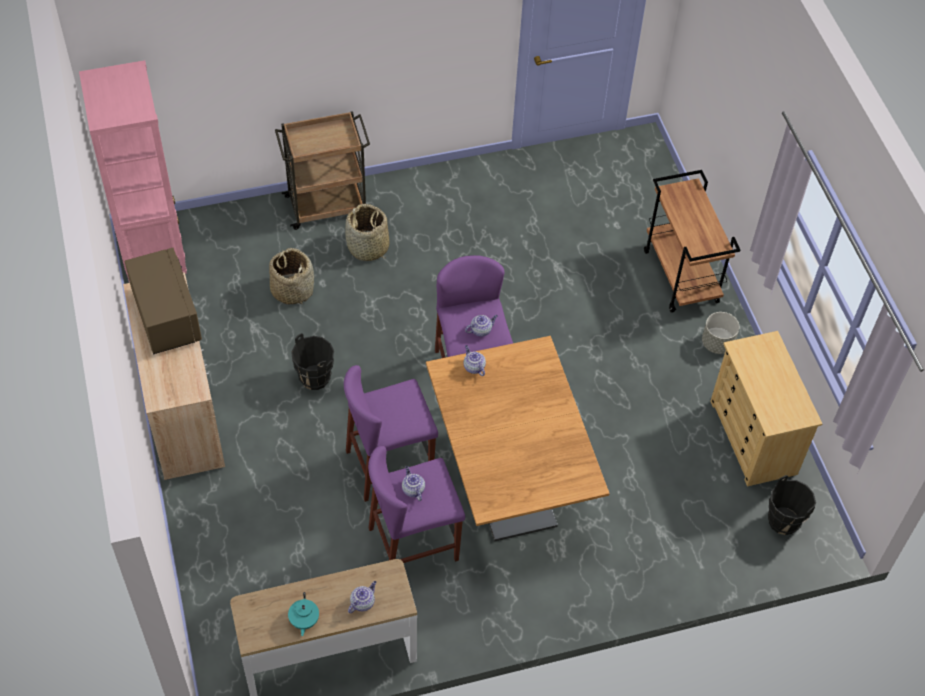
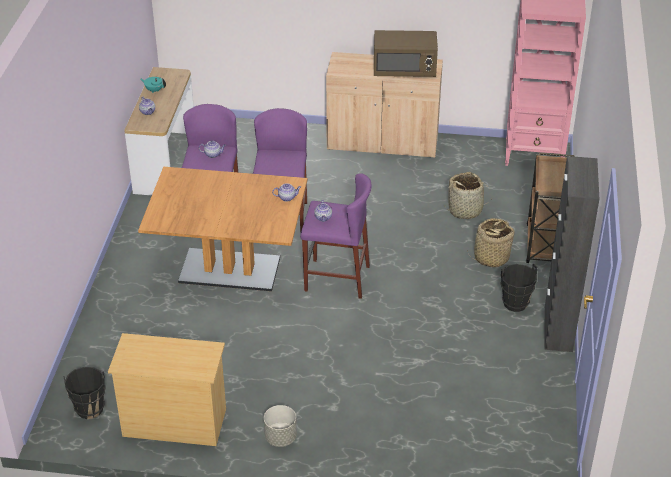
camera: 115 degrees right, 15 degrees down
(315, 378) = (377, 203): black bucket -> black bucket (515, 303)
(453, 172) = (558, 329): none -> black cabinet
(681, 277) = (366, 442): brown cart -> none

